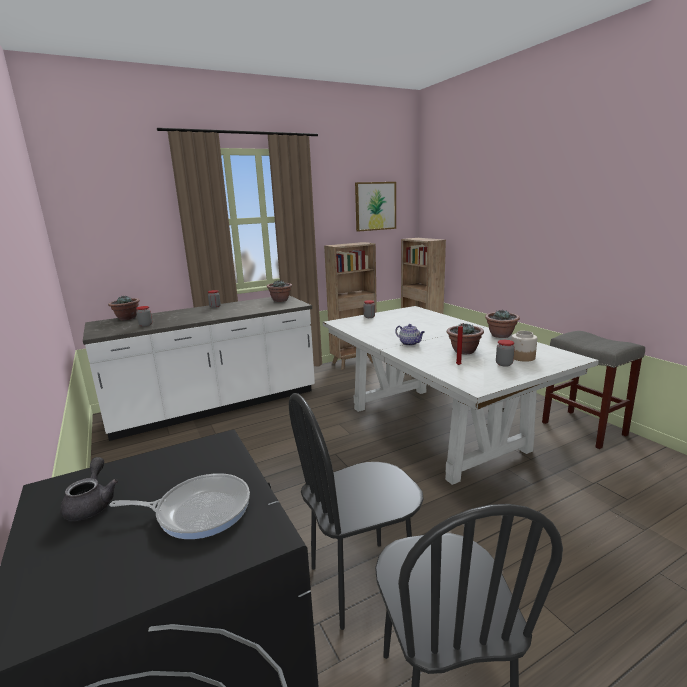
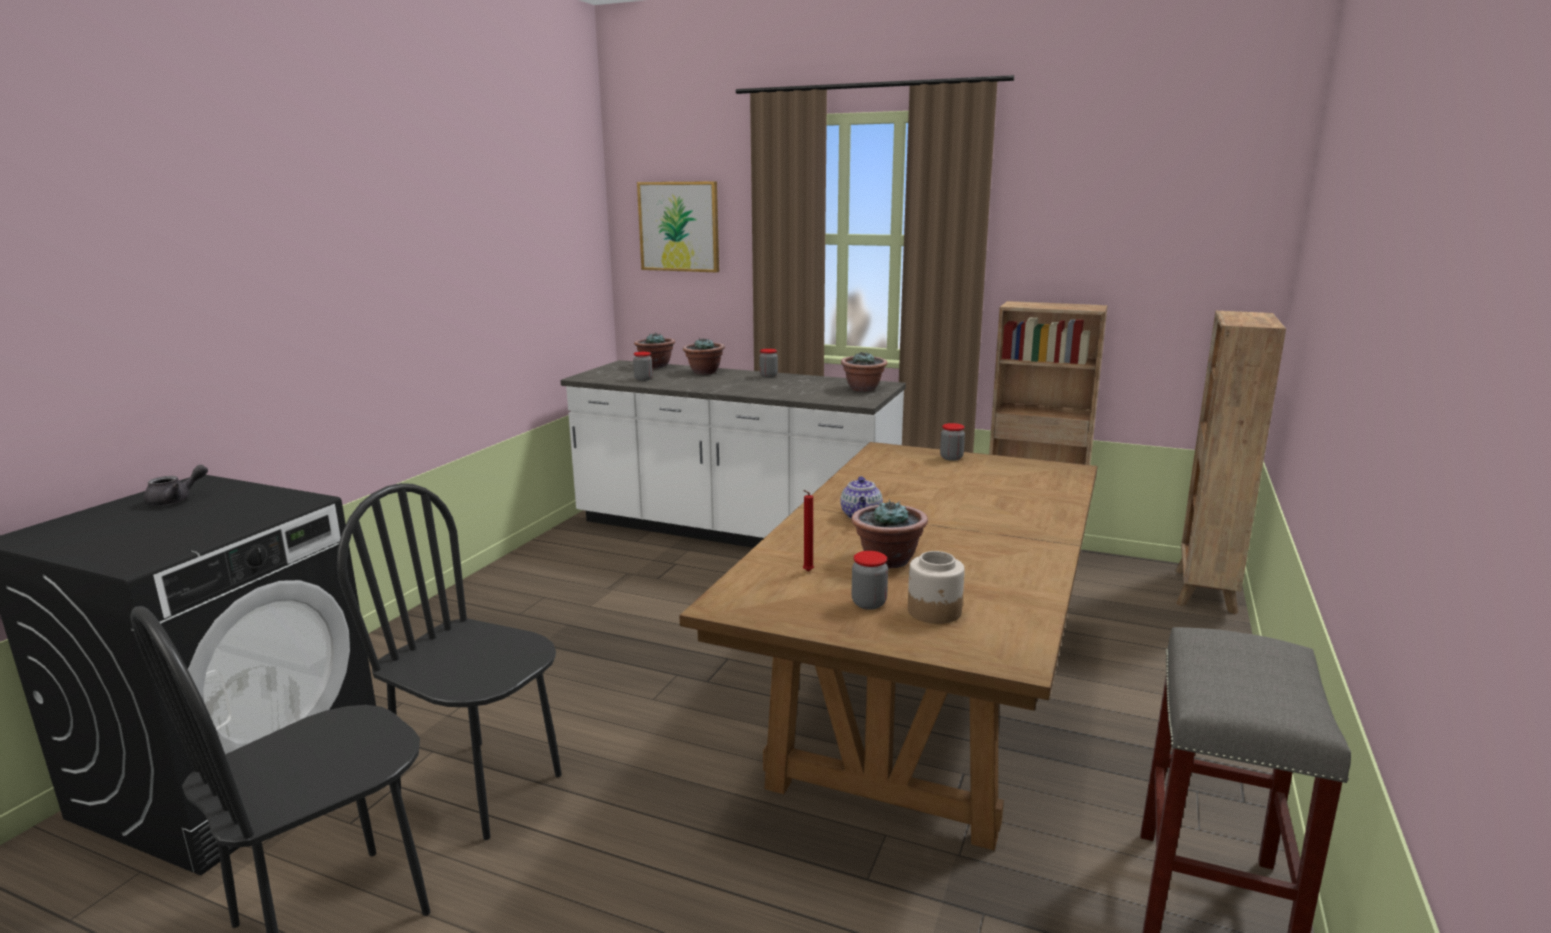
camera: 50 degrees right, 0 degrees up
(199, 510) = (173, 532): frying pan -> none
(375, 206) = (1158, 228): picture -> picture (679, 226)
(435, 428) = (921, 712): white dining table -> brown dining table
(500, 335) = (1042, 568): potted plant -> potted plant (704, 372)

